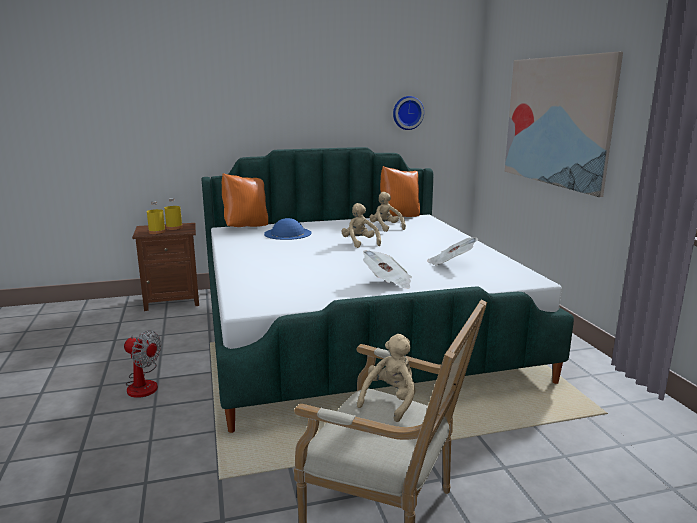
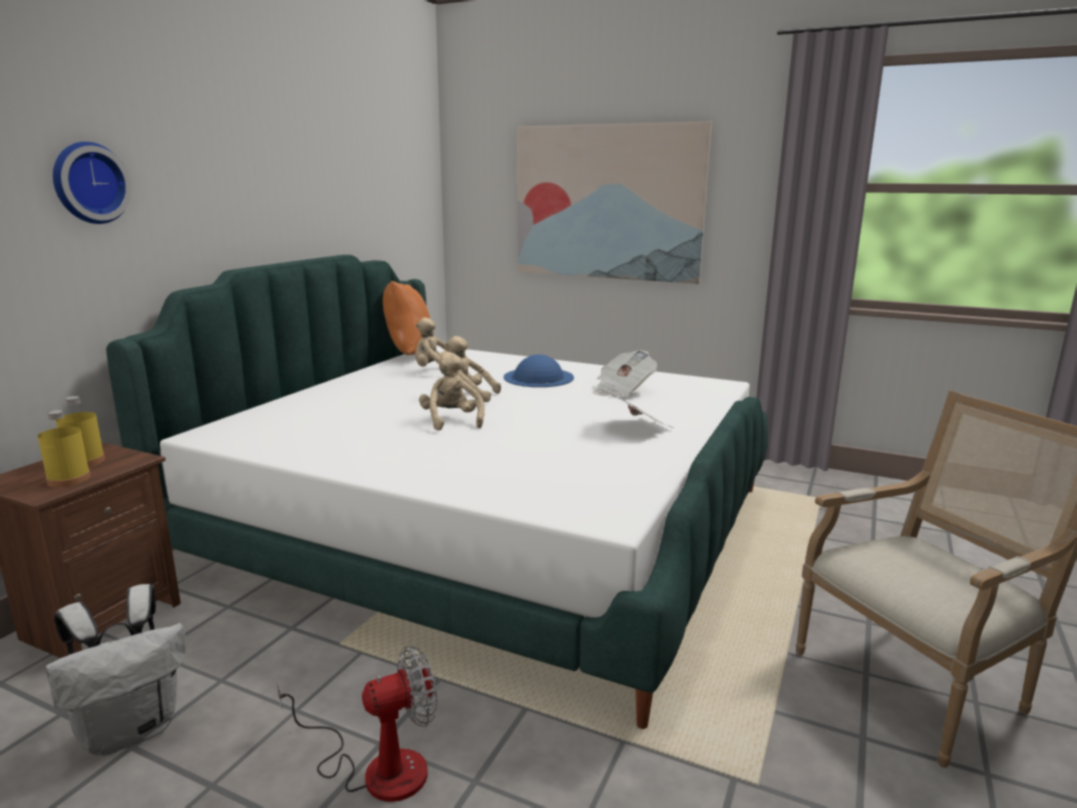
camera: 50 degrees left, 0 degrees up
(123, 335) = (132, 729): none -> white backpack
(246, 227) = (230, 422): orange pillow -> none
(287, 233) = (331, 412): blue hat -> blue hat (538, 377)
(390, 401) = (879, 548): beige plush toy -> beige plush toy (451, 421)
(407, 113) = (377, 199): wall clock -> wall clock (88, 183)

